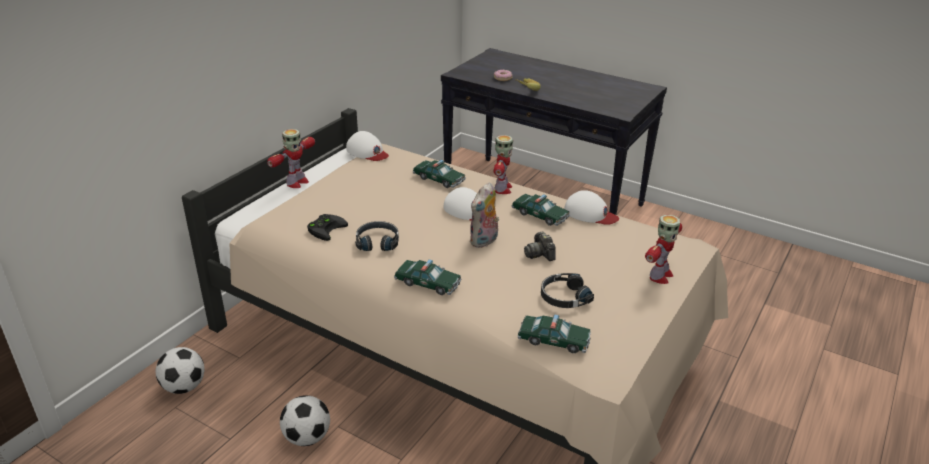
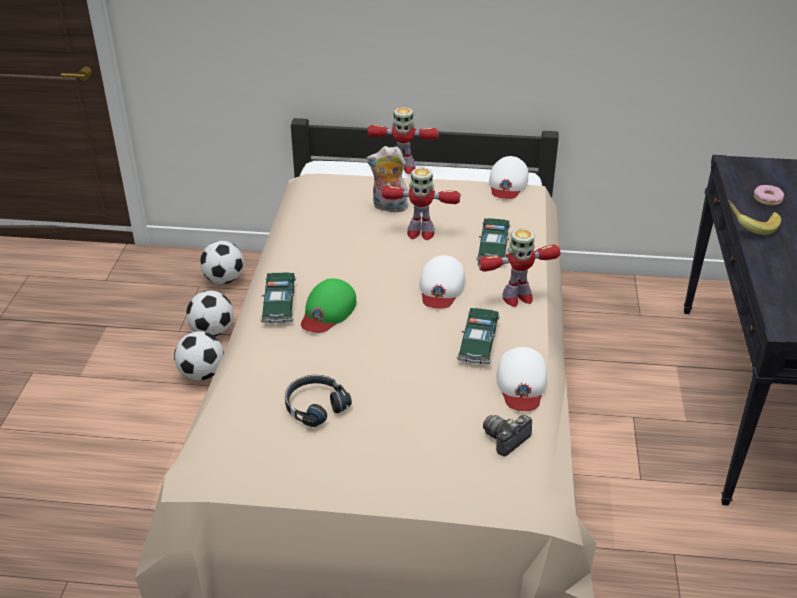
camera: 65 degrees right, 5 degrees up
(253, 415) = (212, 331): none -> football
(326, 228) = (333, 213): black game controller -> none
(377, 242) = (332, 250): black headphones -> none
(456, 263) = (328, 311): none -> green cap
(484, 241) = (385, 317): plush toy -> plush toy (388, 207)
(540, 254) = (390, 365): camera -> camera (506, 439)
(553, 340) = (230, 418): toy car -> none
(659, 276) = (416, 479): toy robot -> toy robot (420, 233)

